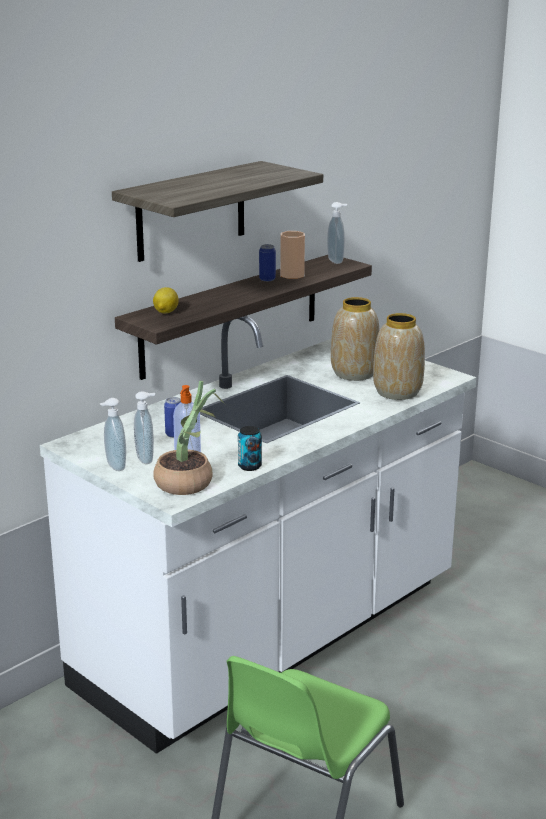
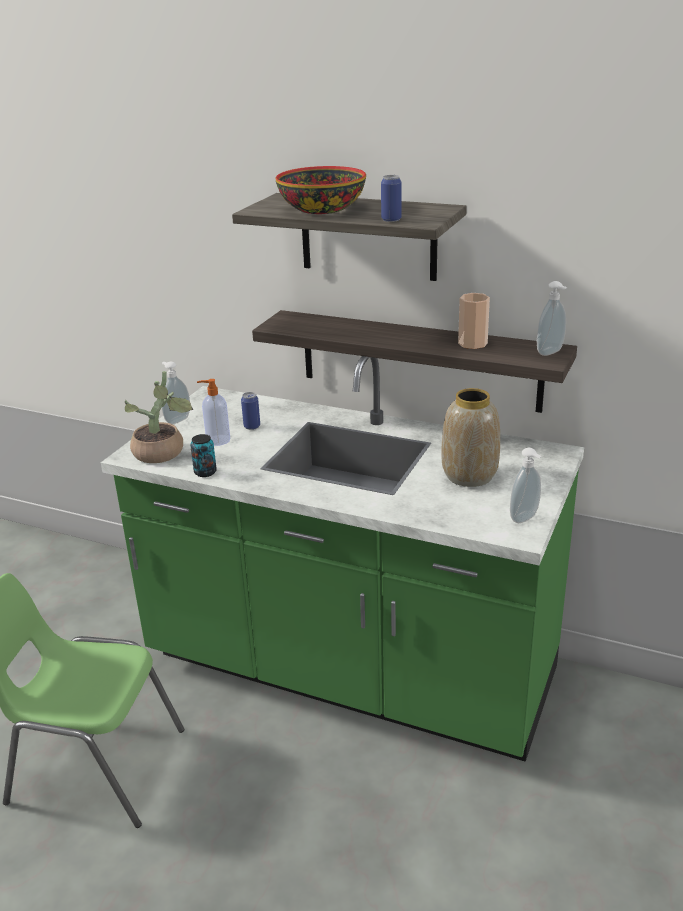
camera: 70 degrees right, 5 degrees up
(146, 459) = (197, 428): soap dispenser -> soap dispenser (525, 518)
(165, 312) = (306, 322): lemon -> none
(208, 187) = (321, 209): none -> bowl
(267, 279) = (445, 337): can -> can (391, 219)
(272, 637) = (350, 670): white counter -> green counter
(398, 392) = (440, 510): vase -> none

